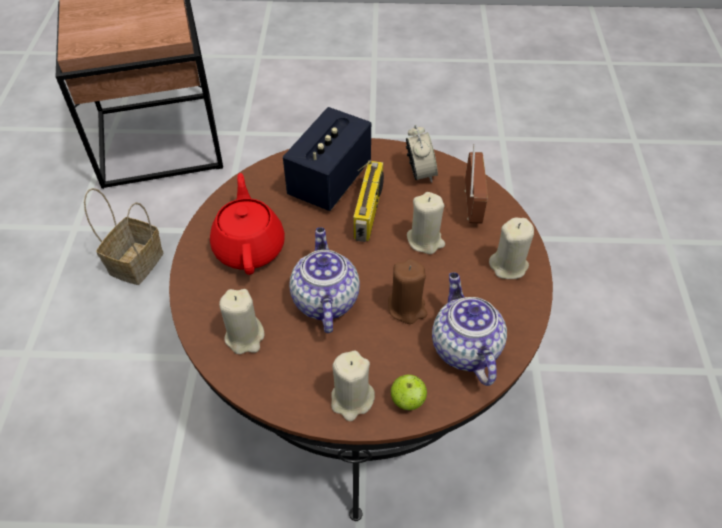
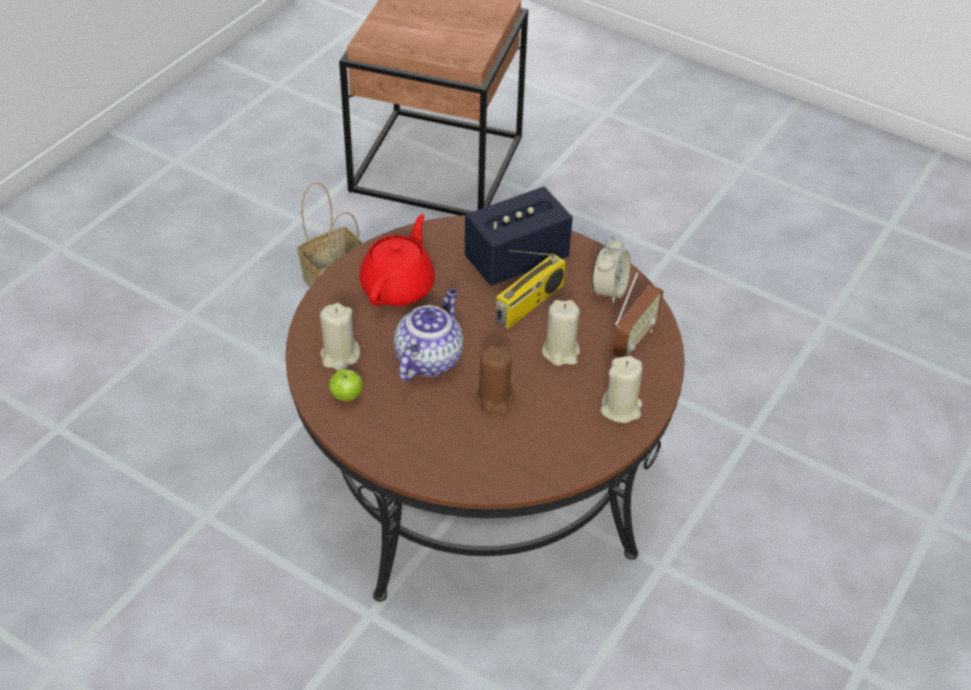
camera: 30 degrees right, 5 degrees down
(352, 400) = (388, 444): beige candle -> none
(407, 401) = (434, 468): apple -> apple (347, 396)
(464, 347) = (517, 453): teapot -> none

